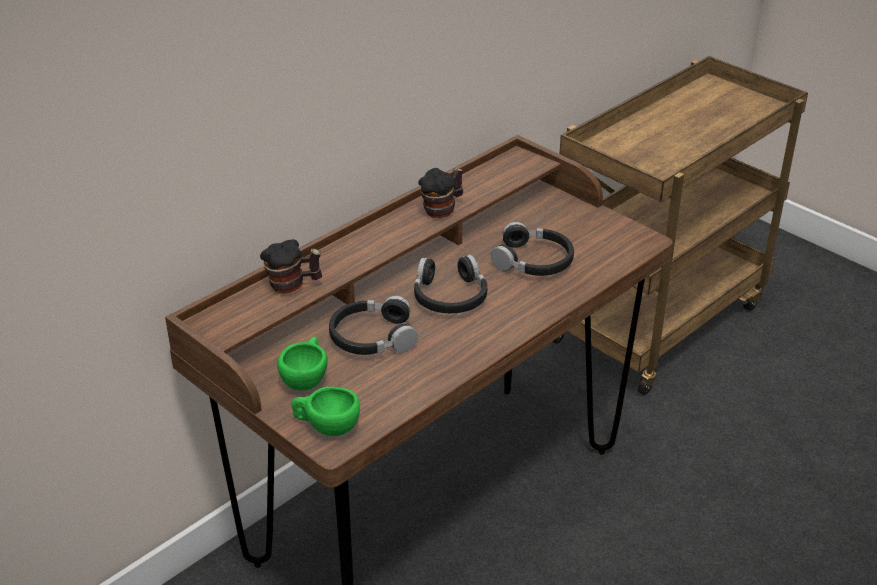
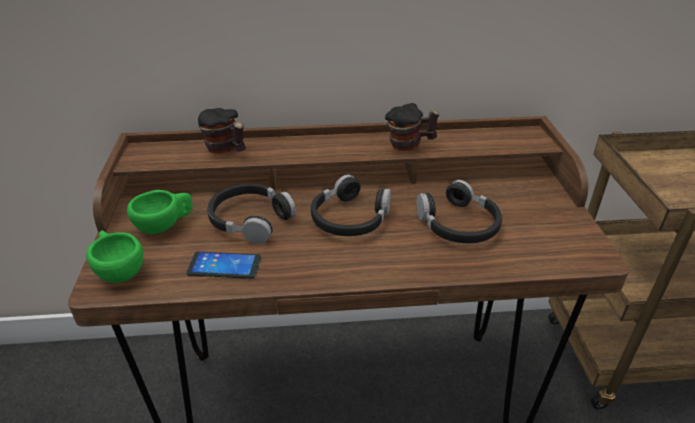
camera: 40 degrees right, 0 degrees up
(405, 379) = (224, 266): none -> phone

